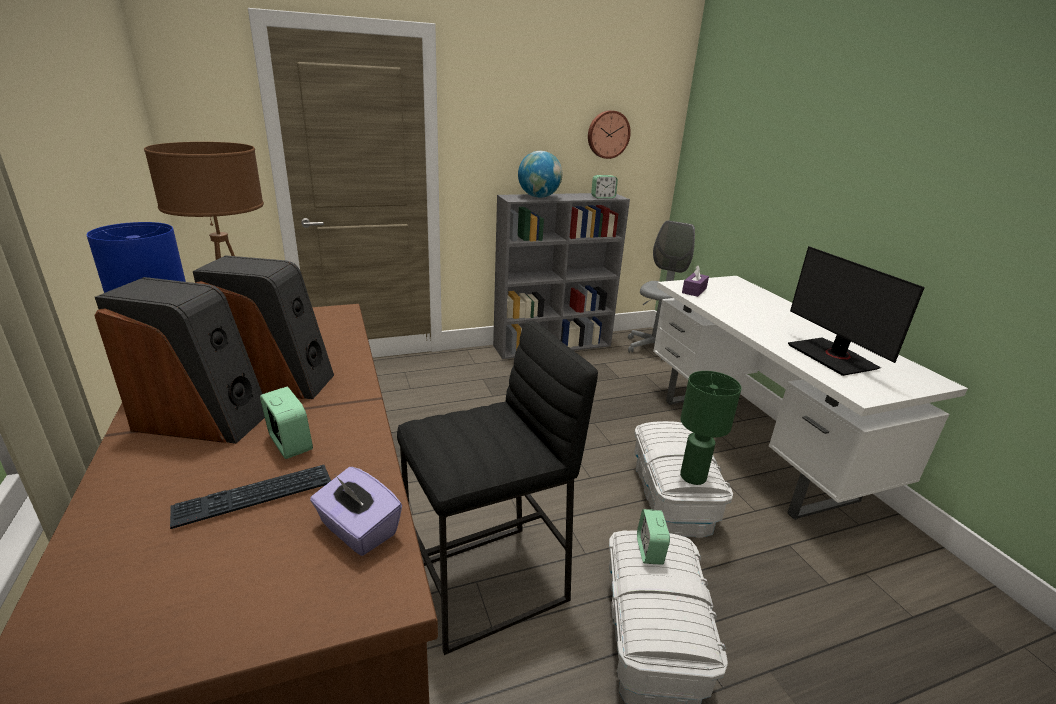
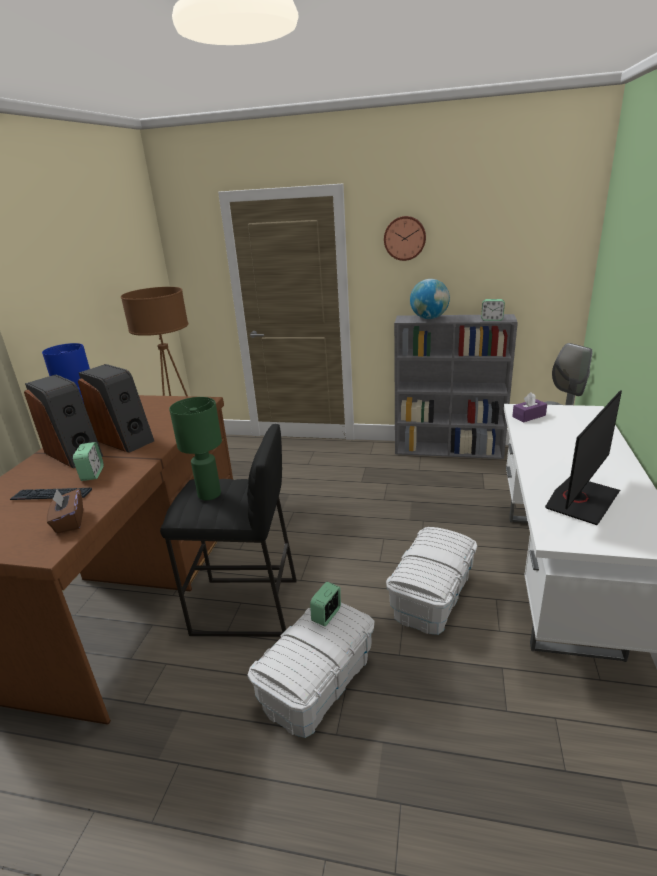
camera: 35 degrees right, 0 degrees up
(358, 530) = (69, 522): purple tissue box -> brown tissue box
(607, 134) = (505, 260): wall clock -> wall clock (405, 238)
(693, 477) = (419, 578): green table lamp -> green table lamp (209, 495)
(832, 357) = (581, 500): monitor -> monitor turned 150 degrees counterclockwise

